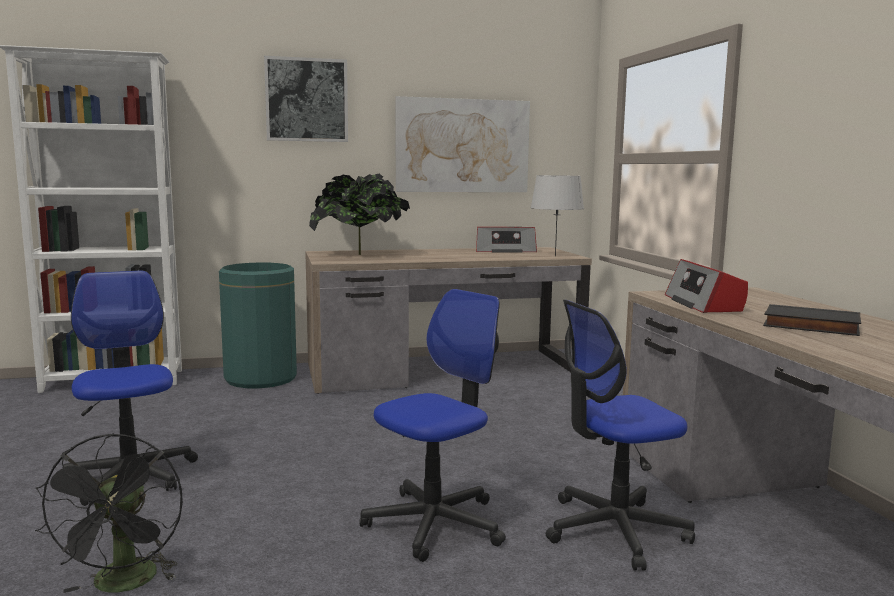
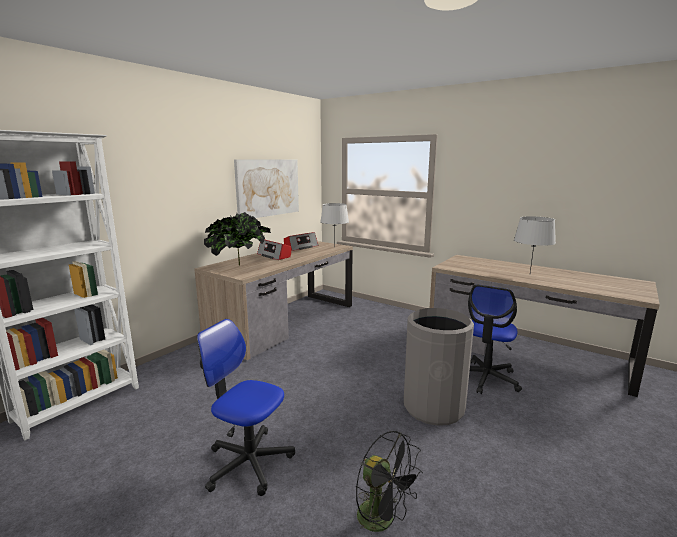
camera: 40 degrees left, 5 degrees up
(261, 378) = (190, 362): green trash can -> none
(306, 100) = (183, 164): picture -> none
(435, 523) = (433, 407): office chair -> grey trash can
(703, 304) = (473, 269): radio -> radio (274, 255)
(810, 326) = (529, 274): black book -> grey table lamp

